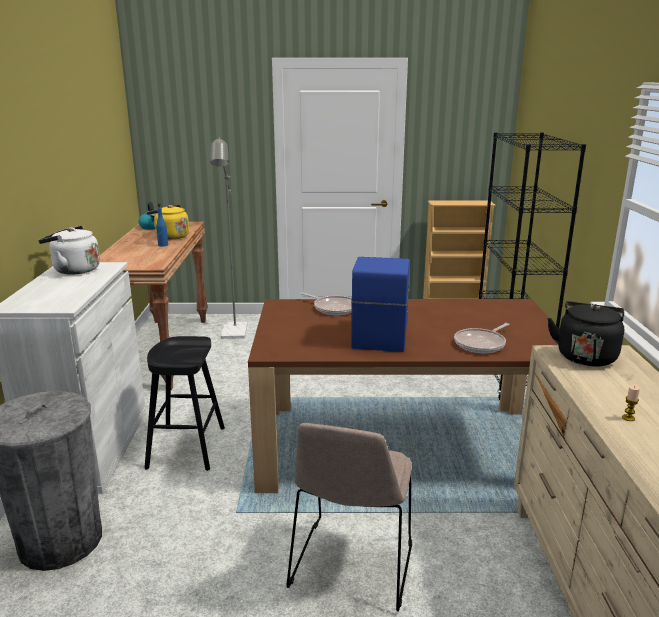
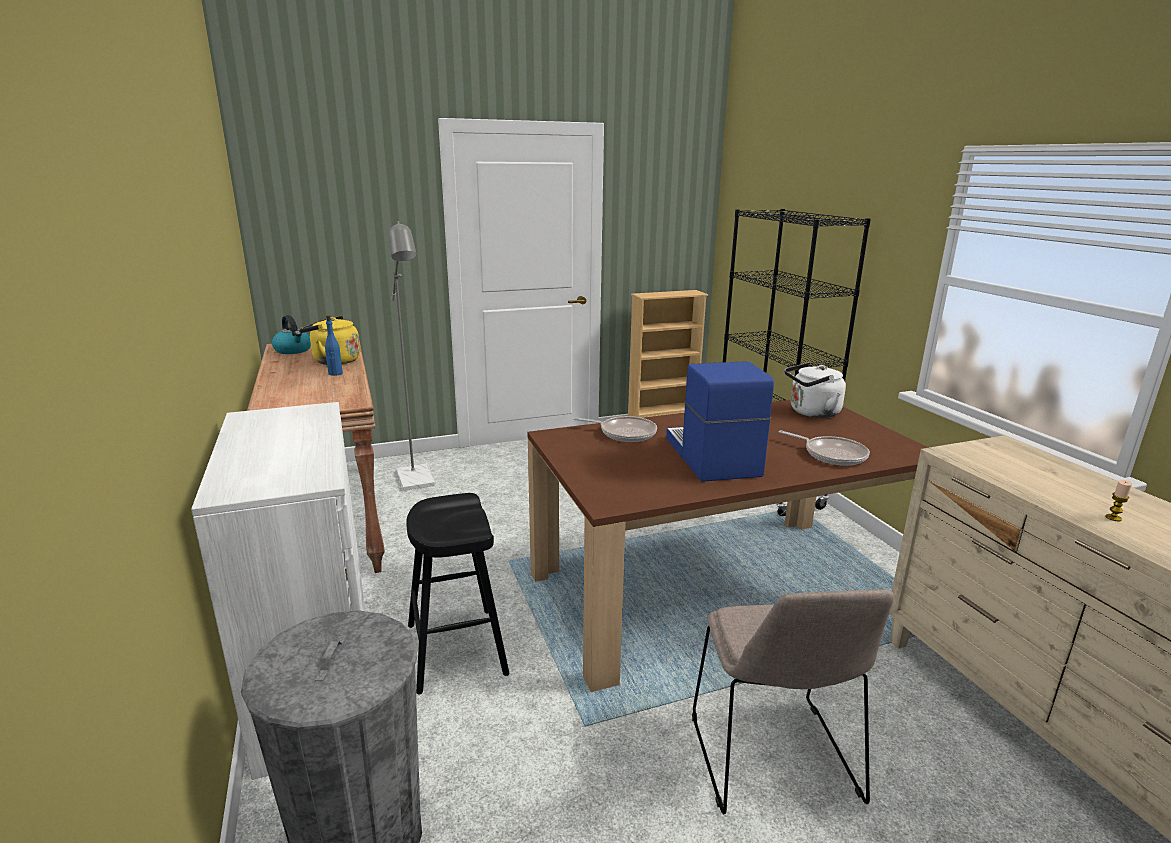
camera: 20 degrees left, 0 degrees up
(74, 270) = (269, 422): white kettle -> white kettle (811, 413)
(481, 344) = (831, 454): frying pan -> frying pan turned 75 degrees counterclockwise
(585, 356) = (984, 453): black kettle -> none

